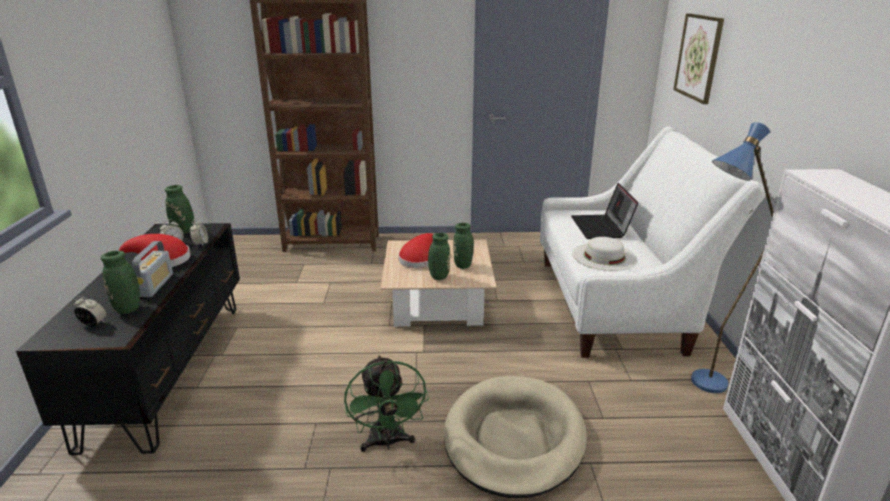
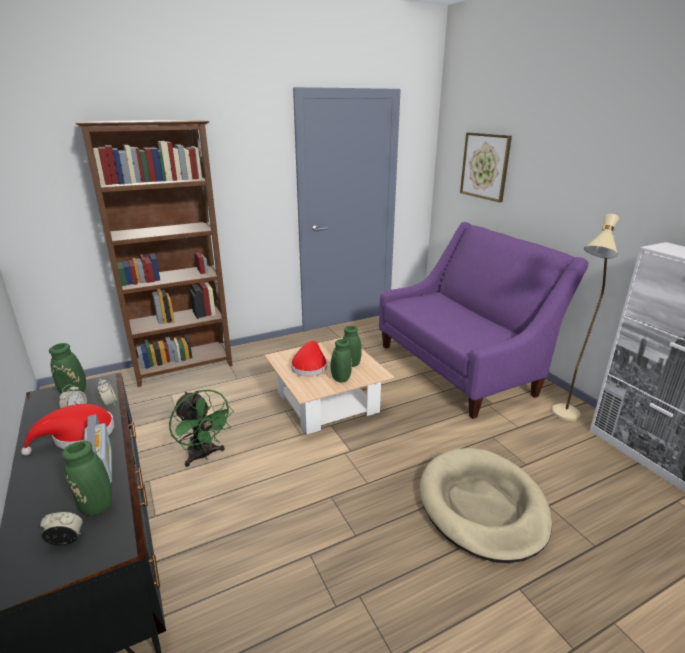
camera: 25 degrees left, 0 degrees up
(387, 442) = (389, 549): green fan -> green fan (204, 455)
(601, 228) = (442, 309): laptop -> none
(604, 256) = (467, 333): white hat -> none
(618, 303) = (461, 367): white sofa -> purple sofa
(700, 386) = (563, 418): blue floor lamp -> beige floor lamp

